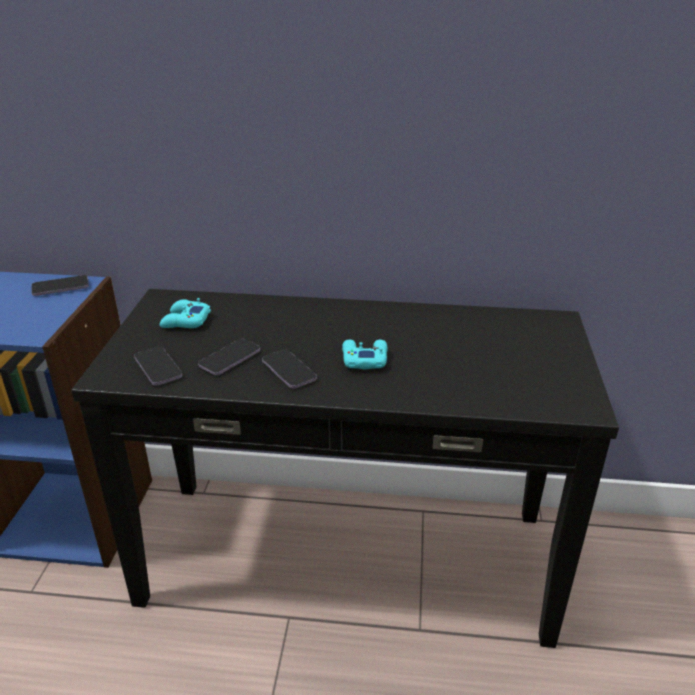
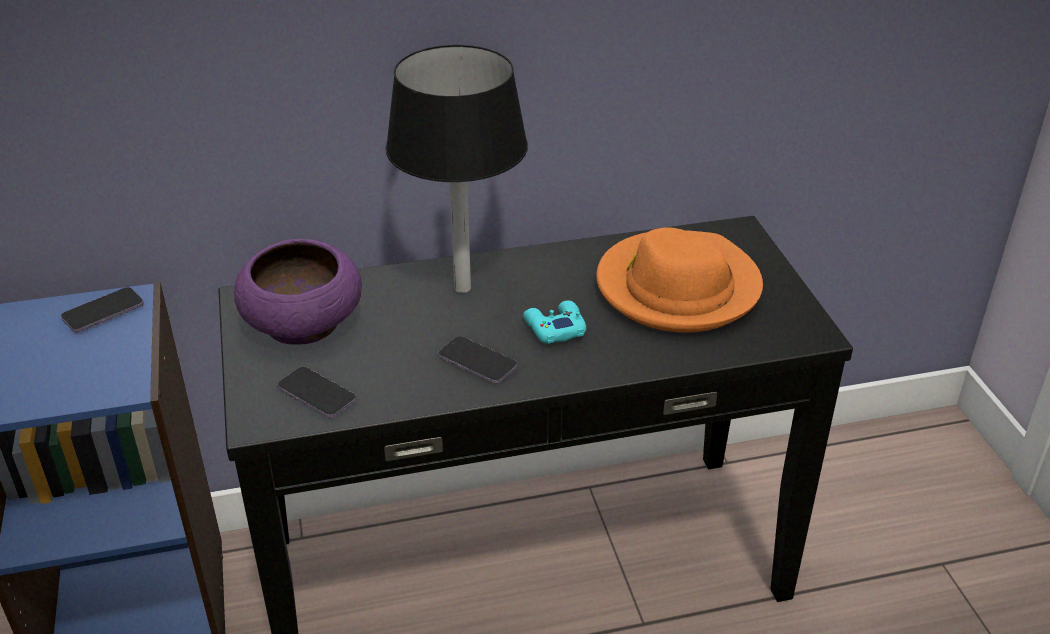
camera: 20 degrees left, 5 degrees up
(185, 321) = (304, 324): turquoise game controller -> purple bowl
(230, 359) = (397, 363): phone -> none
(313, 319) = (463, 288): none -> black table lamp
(482, 350) = (677, 287): none -> orange hat

